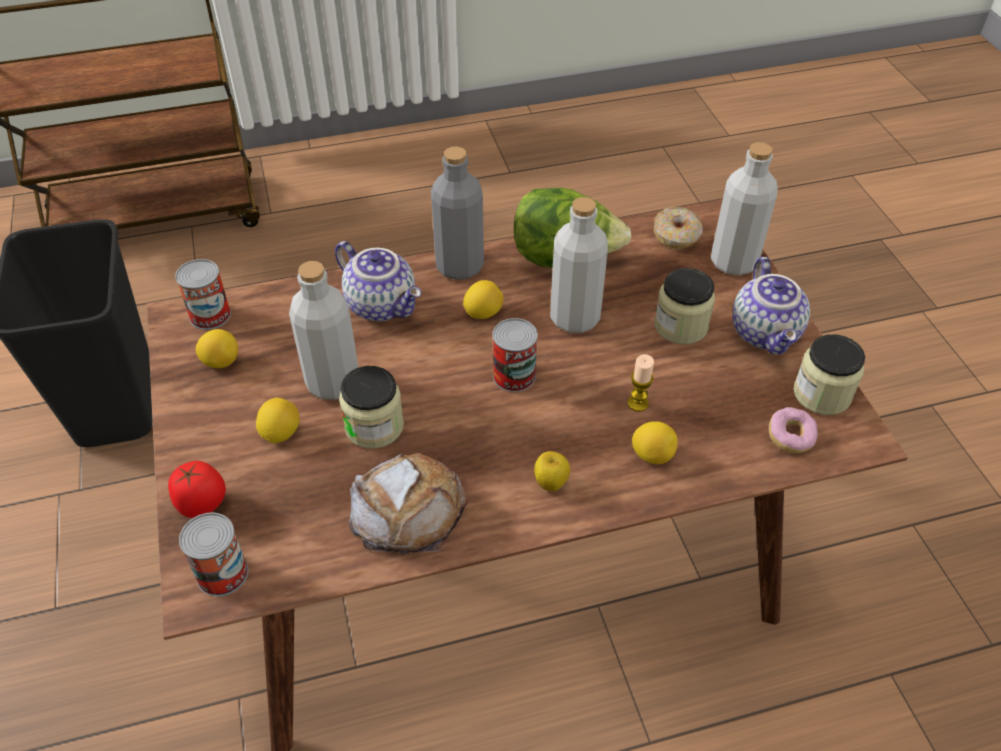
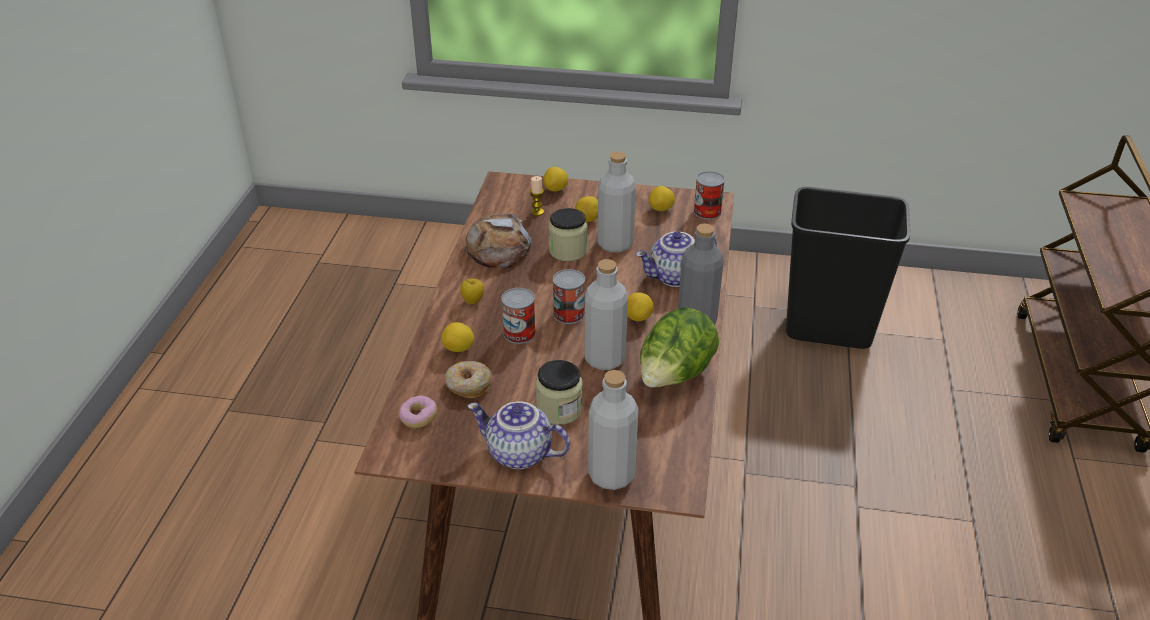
camera: 115 degrees right, 10 degrees down
(203, 505) = (556, 190): tomato -> lemon
(222, 573) = (508, 189): can -> can (519, 333)
(638, 403) = (504, 359): candle -> candle (537, 212)
(676, 235) = (667, 453): donut -> donut (468, 385)
(822, 394) = (439, 454): jar -> none

